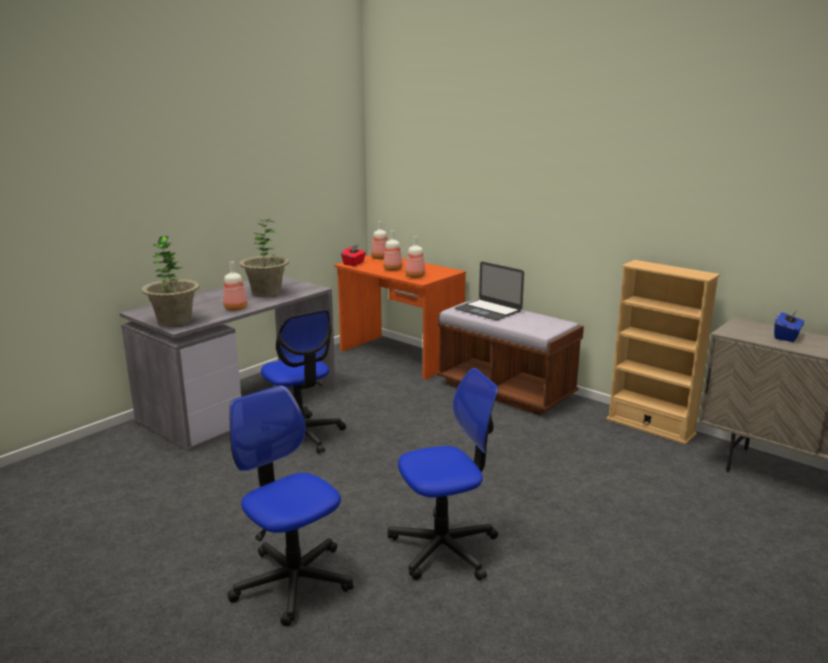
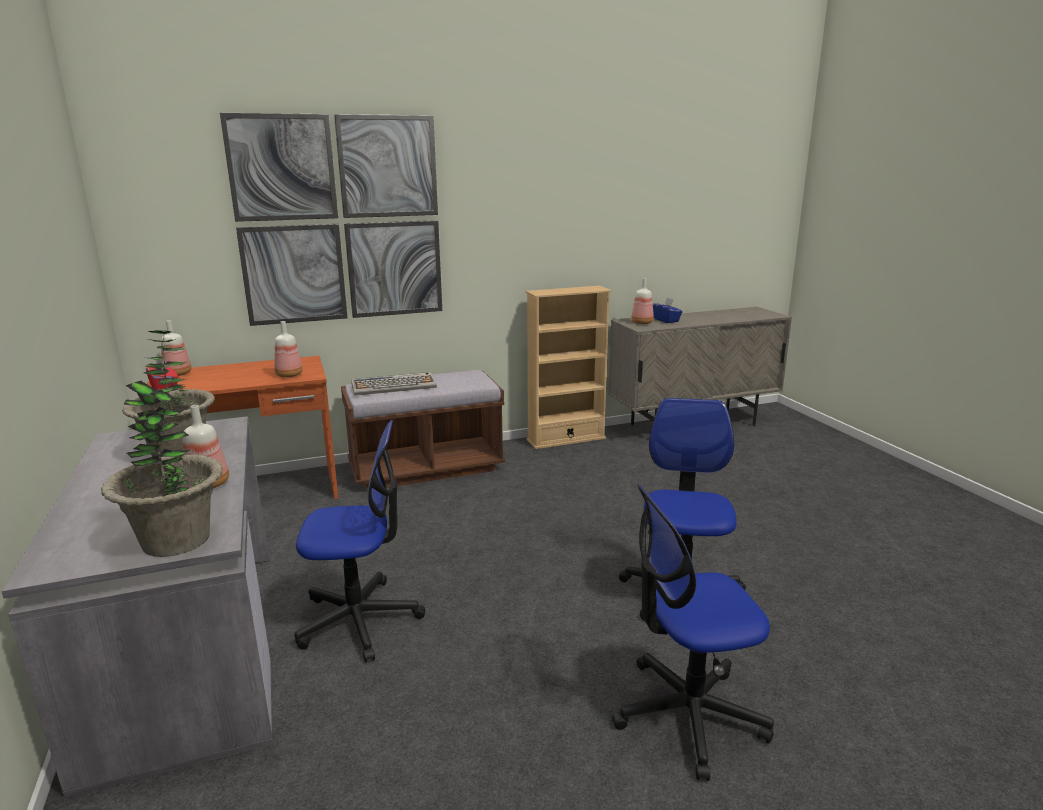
camera: 60 degrees left, 0 degrees up
(393, 269) = (239, 377): bottle -> bottle (642, 322)
(488, 310) = (394, 386): laptop -> keyboard
(493, 167) = (340, 220): none -> picture

